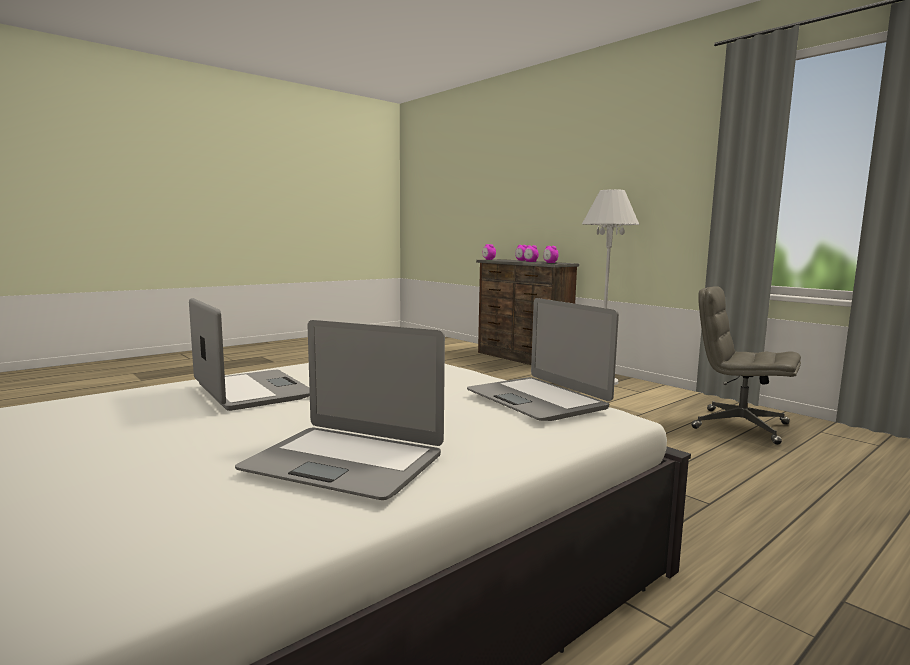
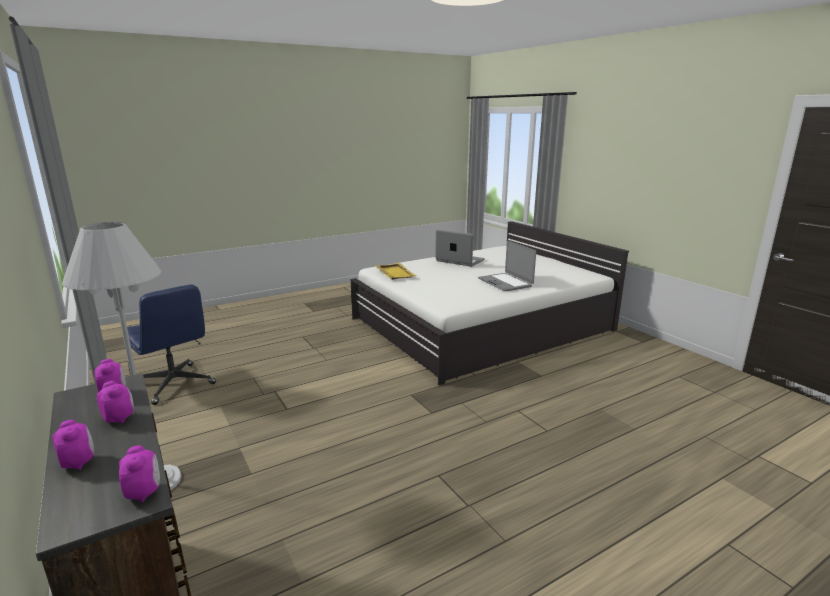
camera: 170 degrees left, 10 degrees up
(537, 400) = (395, 272): laptop -> yellow tray
(739, 426) = (175, 384): grey office chair -> blue office chair

